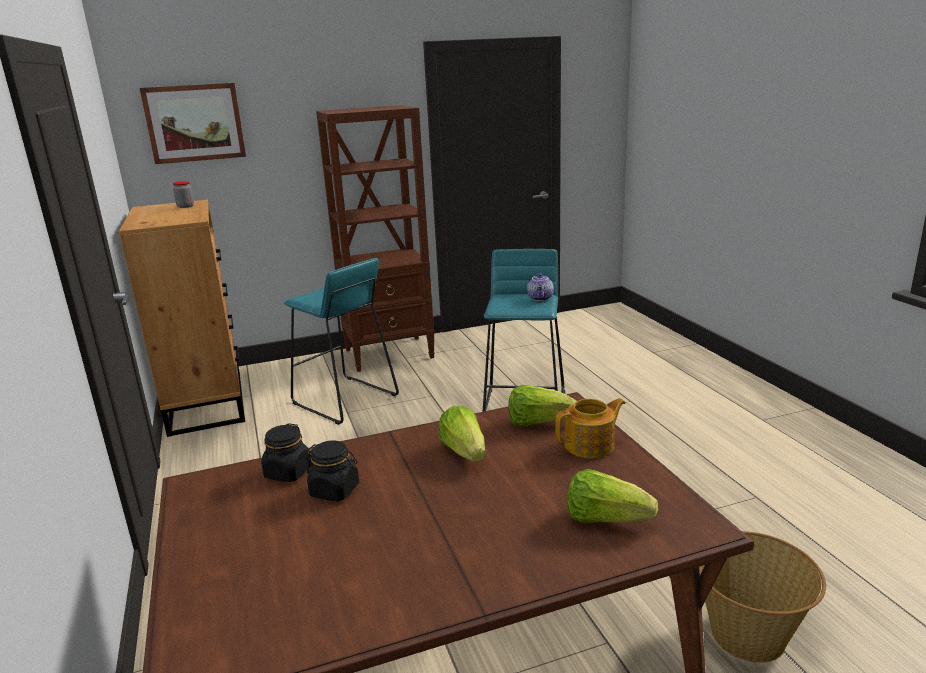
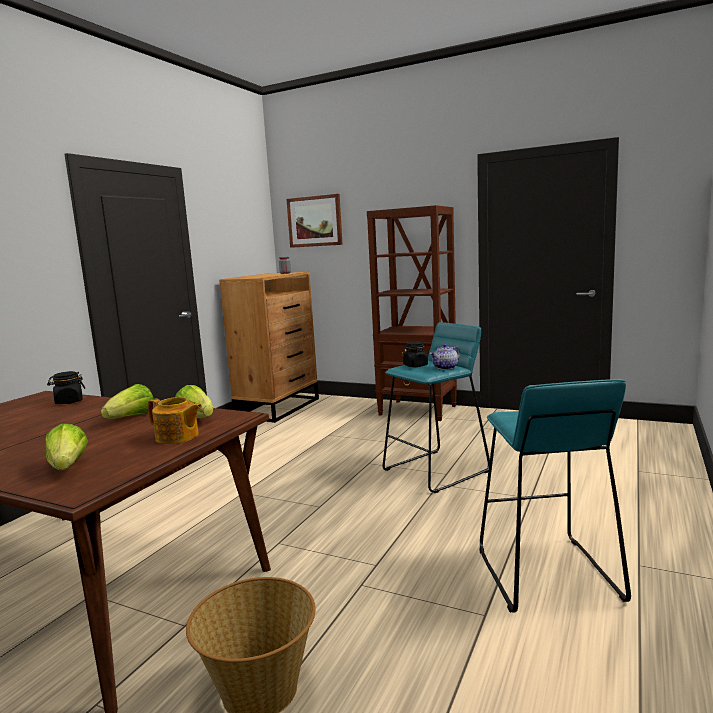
camera: 45 degrees right, 10 degrees down
(335, 490) = (56, 413): black jar -> black jar (415, 365)
(344, 400) = (340, 428): turquoise stool -> turquoise stool (546, 574)

